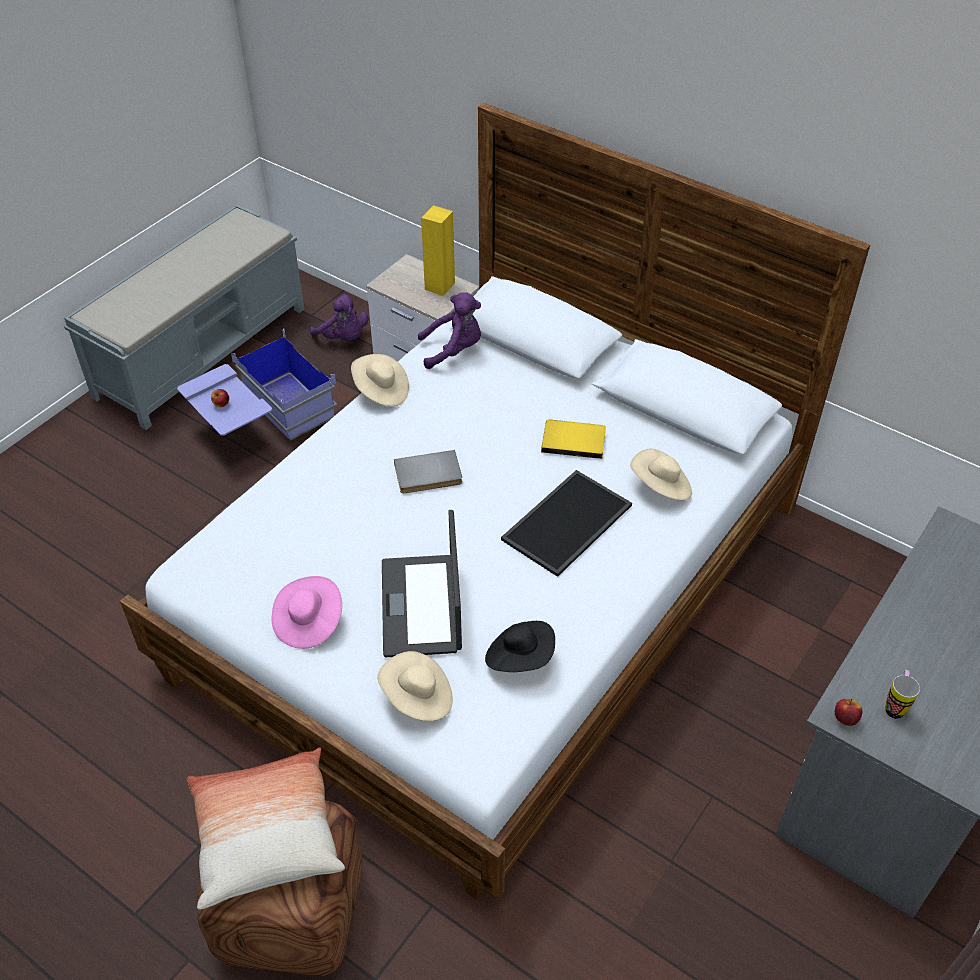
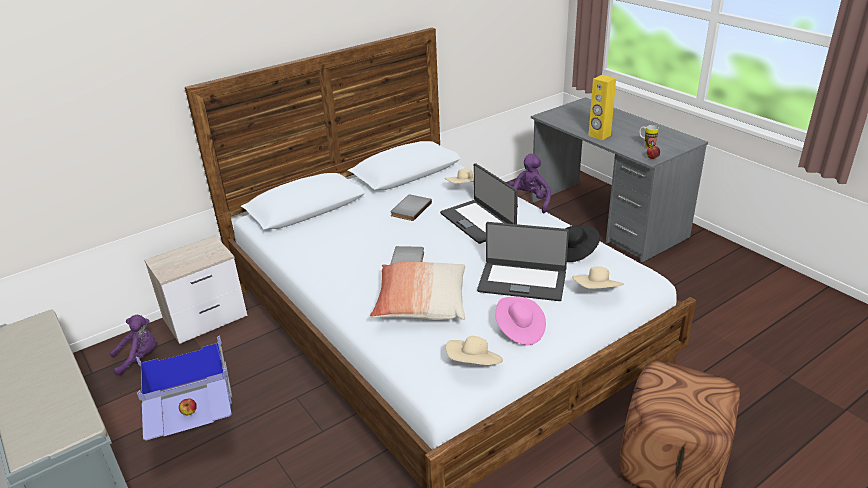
camera: 70 degrees left, 15 degrees down
(266, 836) = (673, 396): pillow -> pillow (421, 304)
(381, 391) = (310, 272): beige hat -> beige hat (474, 365)
(439, 286) = (197, 250): yellow speaker -> yellow speaker (599, 135)
(454, 350) = (292, 238): purple plush toy -> purple plush toy (528, 202)
(568, 524) = (478, 221): tray -> laptop
(573, 440) = (409, 209): yellow book -> grey book

